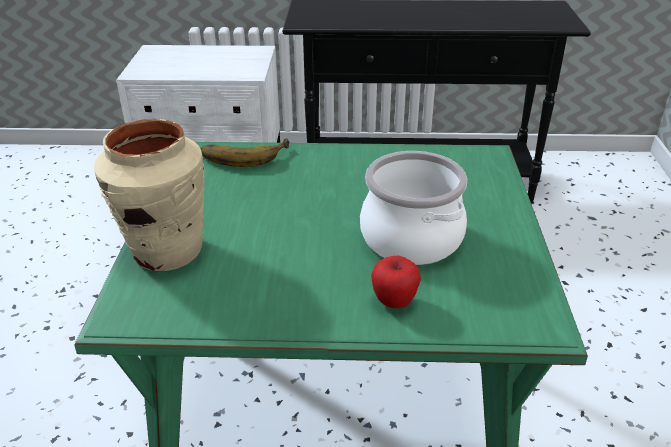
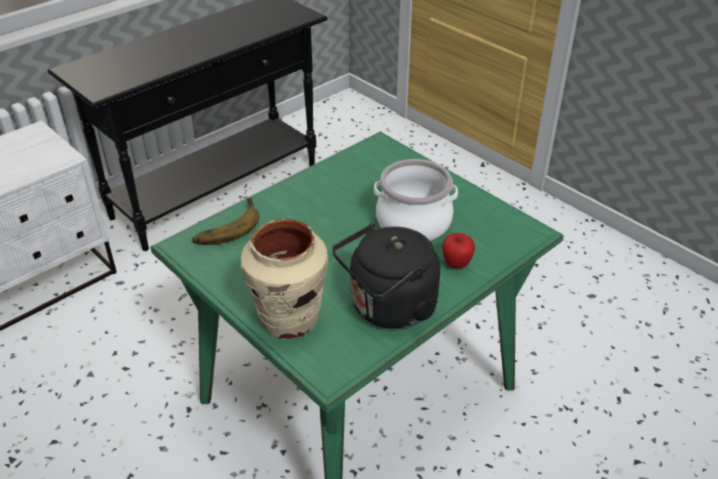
camera: 45 degrees left, 5 degrees up
(260, 298) = (388, 308): none -> black kettle

